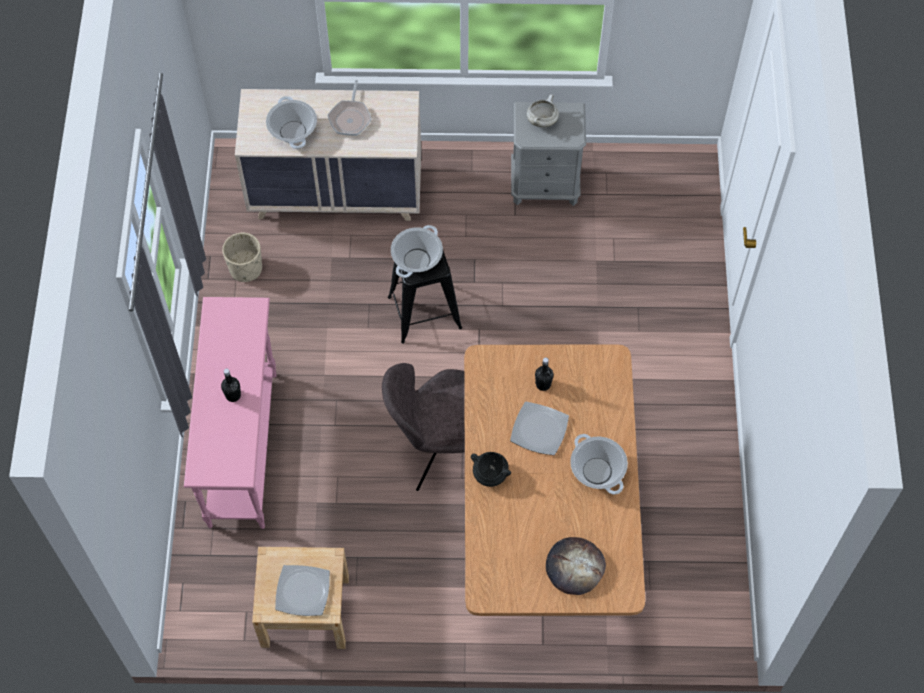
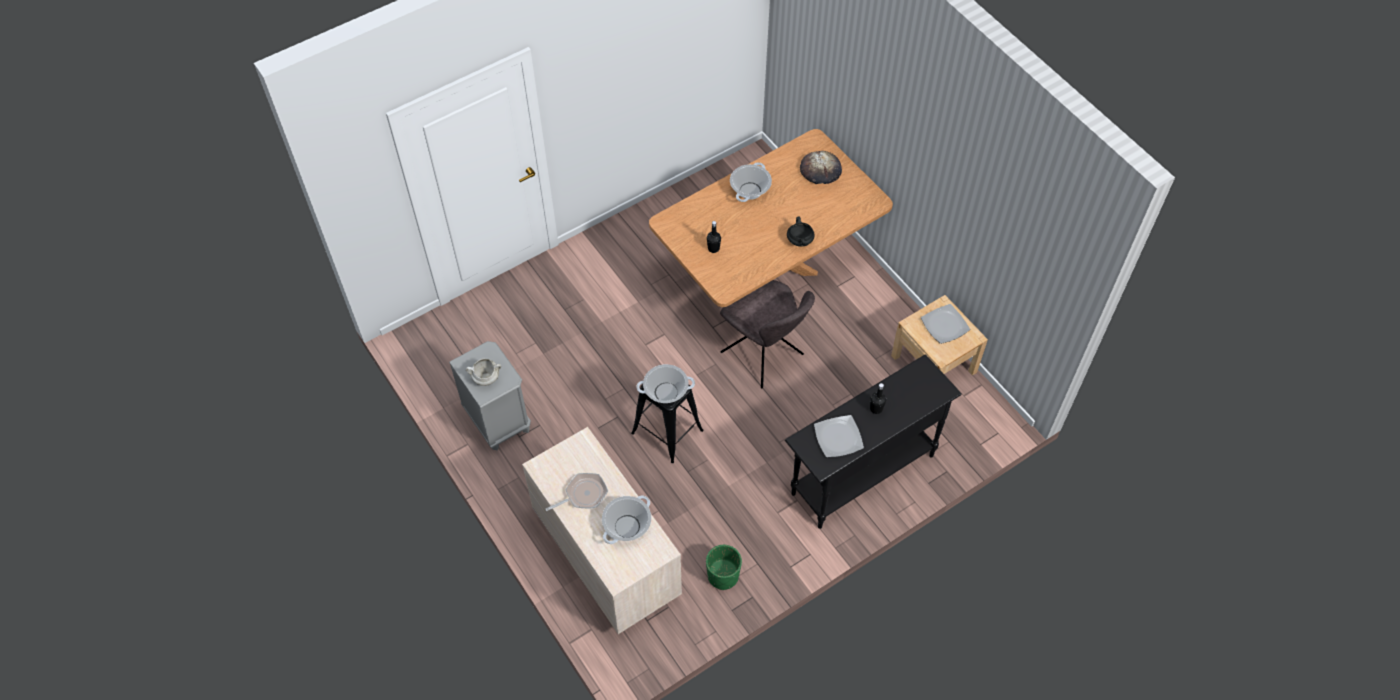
camera: 125 degrees left, 5 degrees down
(243, 448) = (862, 474): pink console table -> black console table
(246, 268) = (723, 576): beige planter -> green planter
(539, 430) = (748, 233): plate -> plate (838, 437)

